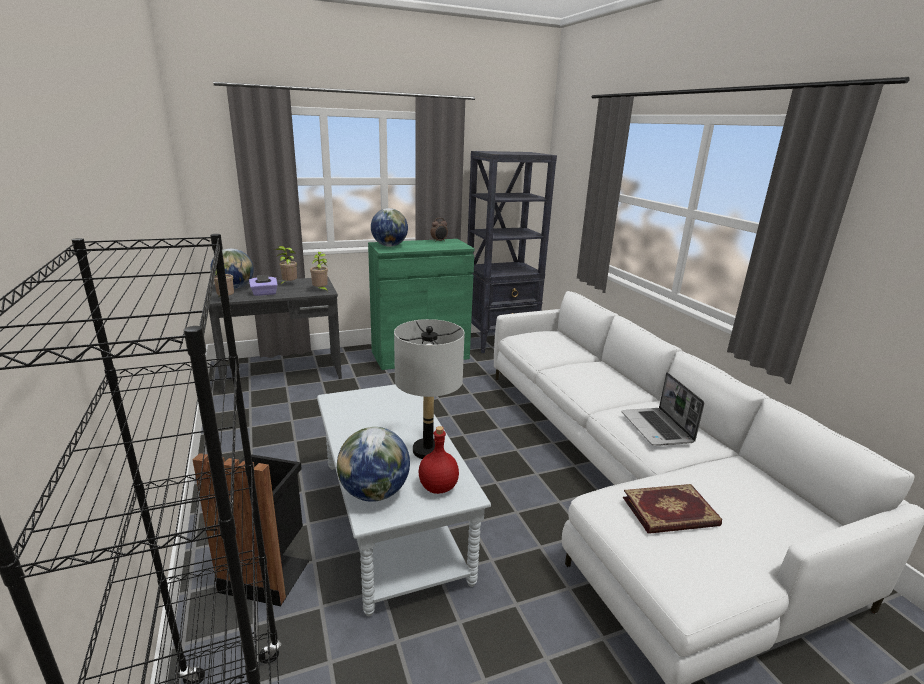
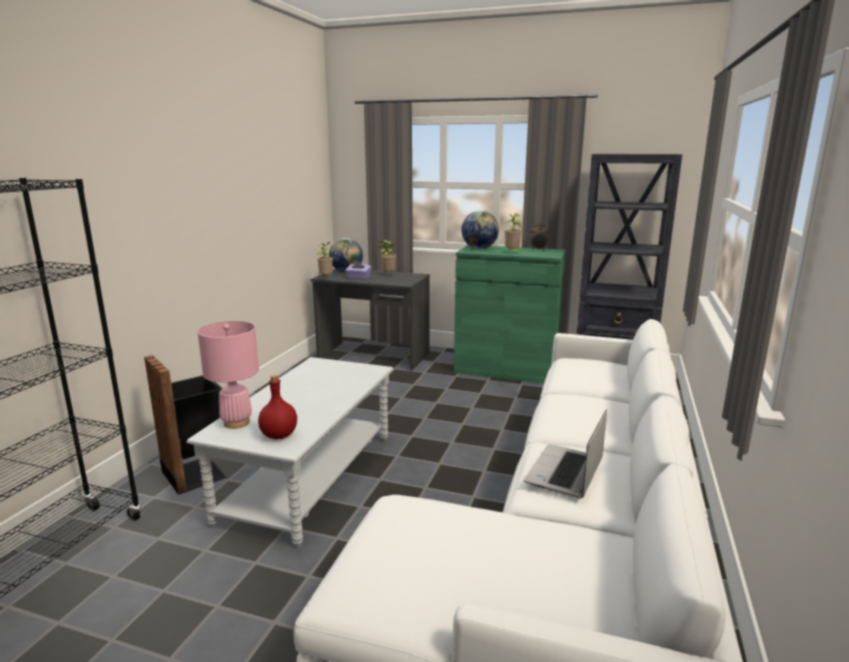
camera: 40 degrees right, 5 degrees down
(321, 291) = (402, 282): potted plant -> potted plant (512, 253)
(374, 493) = (236, 423): globe -> pink table lamp
(427, 451) = (315, 412): grey table lamp -> none
(670, 512) = (435, 536): book -> none

